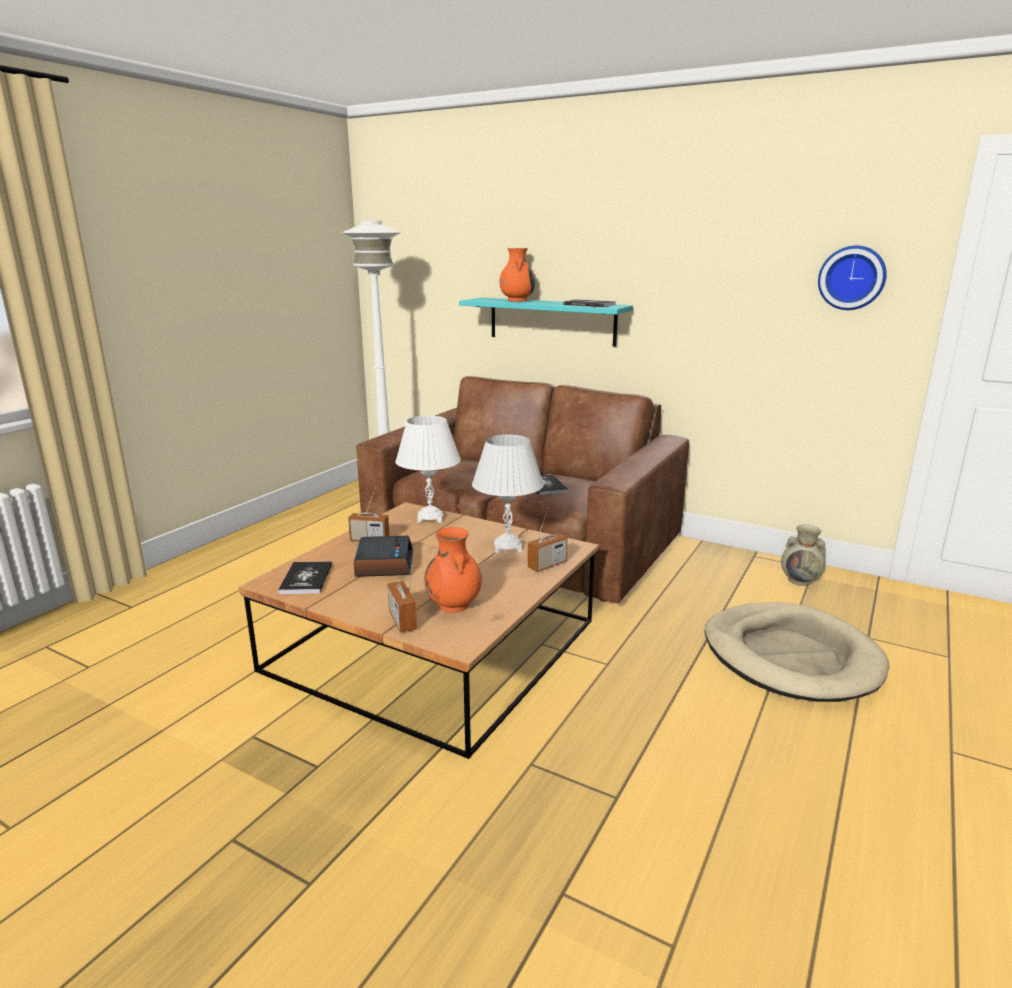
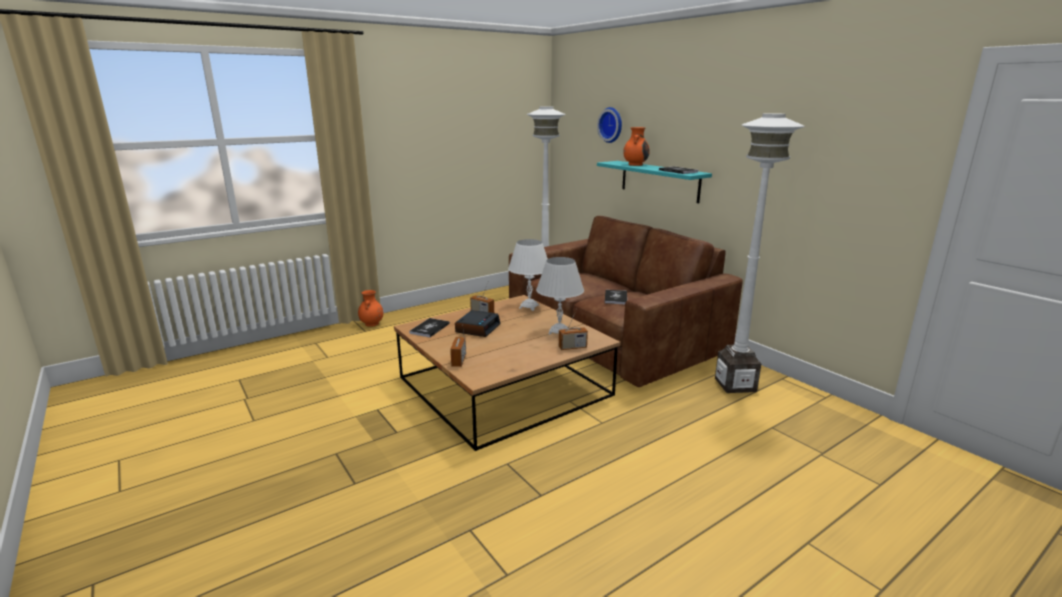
camera: 25 degrees right, 0 degrees up
(454, 605) = (494, 358): orange vase -> orange vase (372, 324)
(714, 574) = (735, 385): none -> white floor lamp
(790, 657) = (740, 451): beige dog bed -> none
(800, 580) = (804, 403): beige vase -> none
(852, 278) = (871, 163): wall clock -> wall clock (612, 125)

